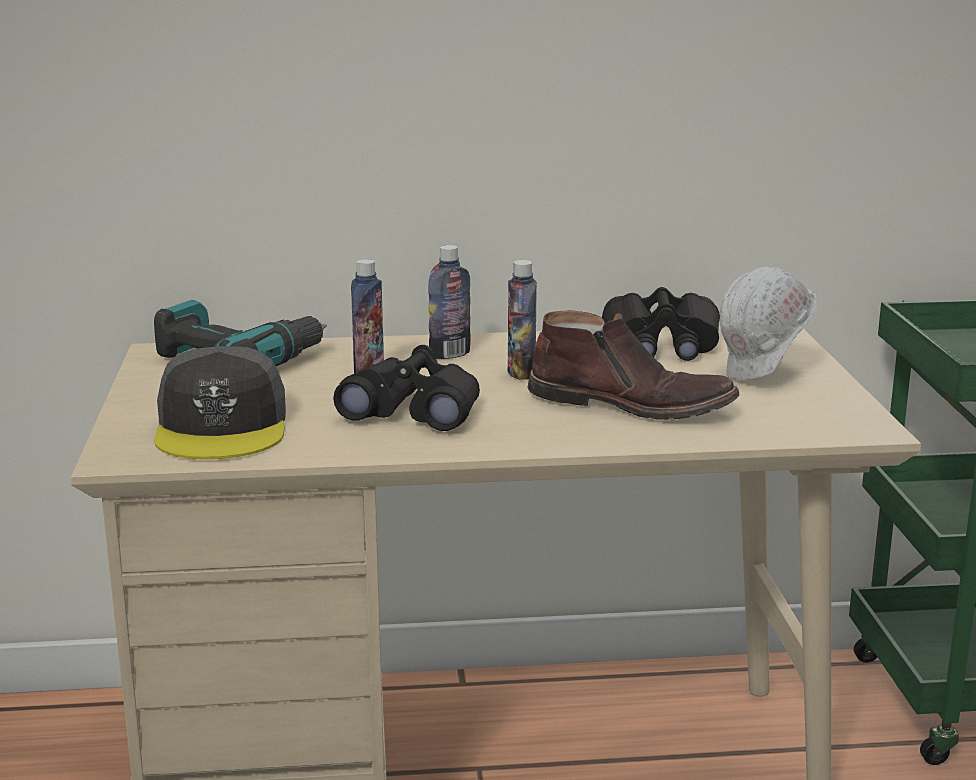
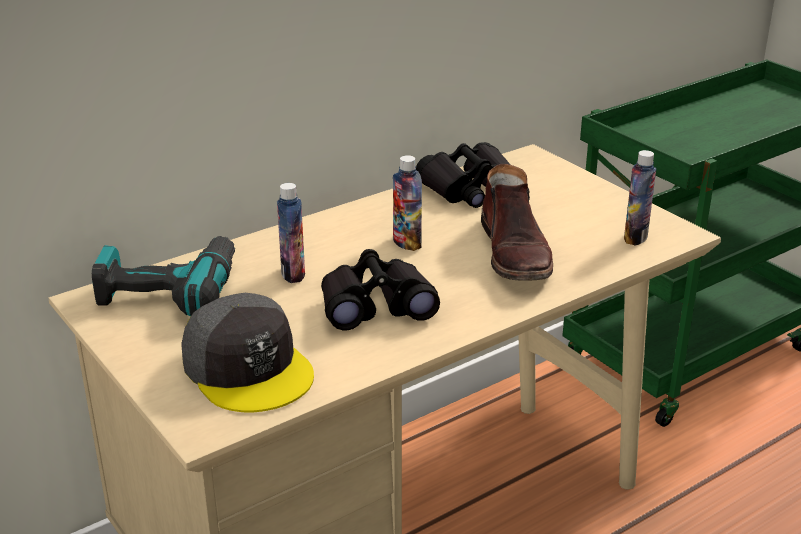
camera: 30 degrees left, 10 degrees up
(450, 354) = (332, 238): bottle -> bottle (635, 237)
(631, 404) = (515, 253): brown boot -> brown boot turned 90 degrees clockwise
(765, 374) = (567, 199): white hard hat -> none

